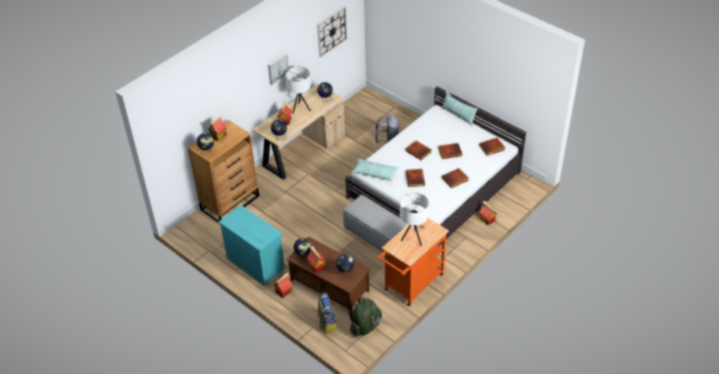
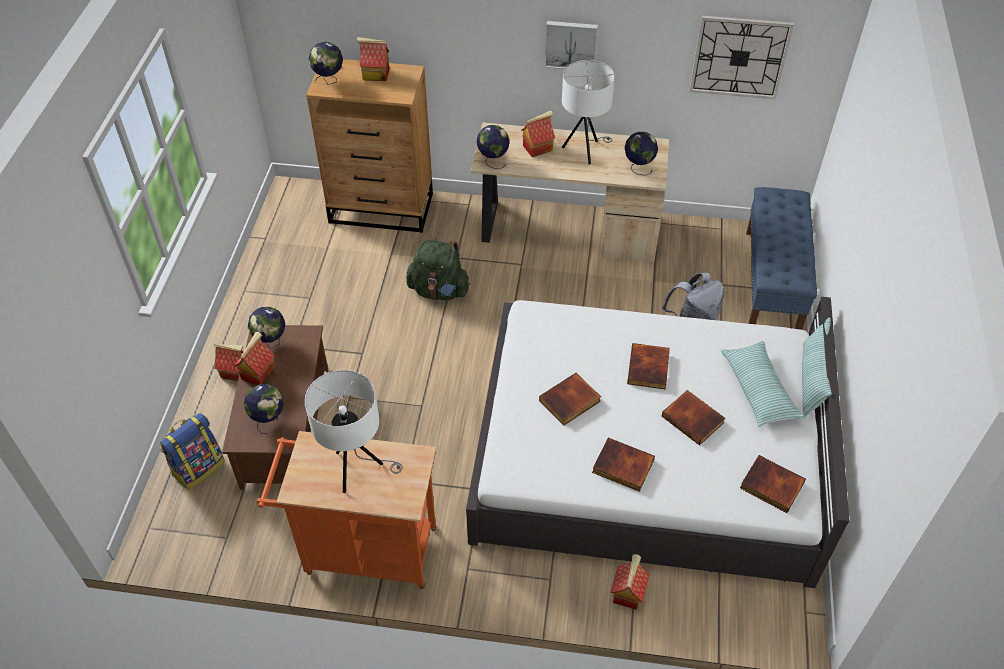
camera: 55 degrees right, 5 degrees up
(255, 263) = (275, 304): turquoise dresser -> none
(365, 326) = (221, 529): green backpack -> green backpack (439, 290)
(375, 173) = (535, 334): pillow -> pillow (759, 390)
(376, 236) = (447, 432): grey ottoman -> none
(386, 109) = (772, 281): none -> blue bench

